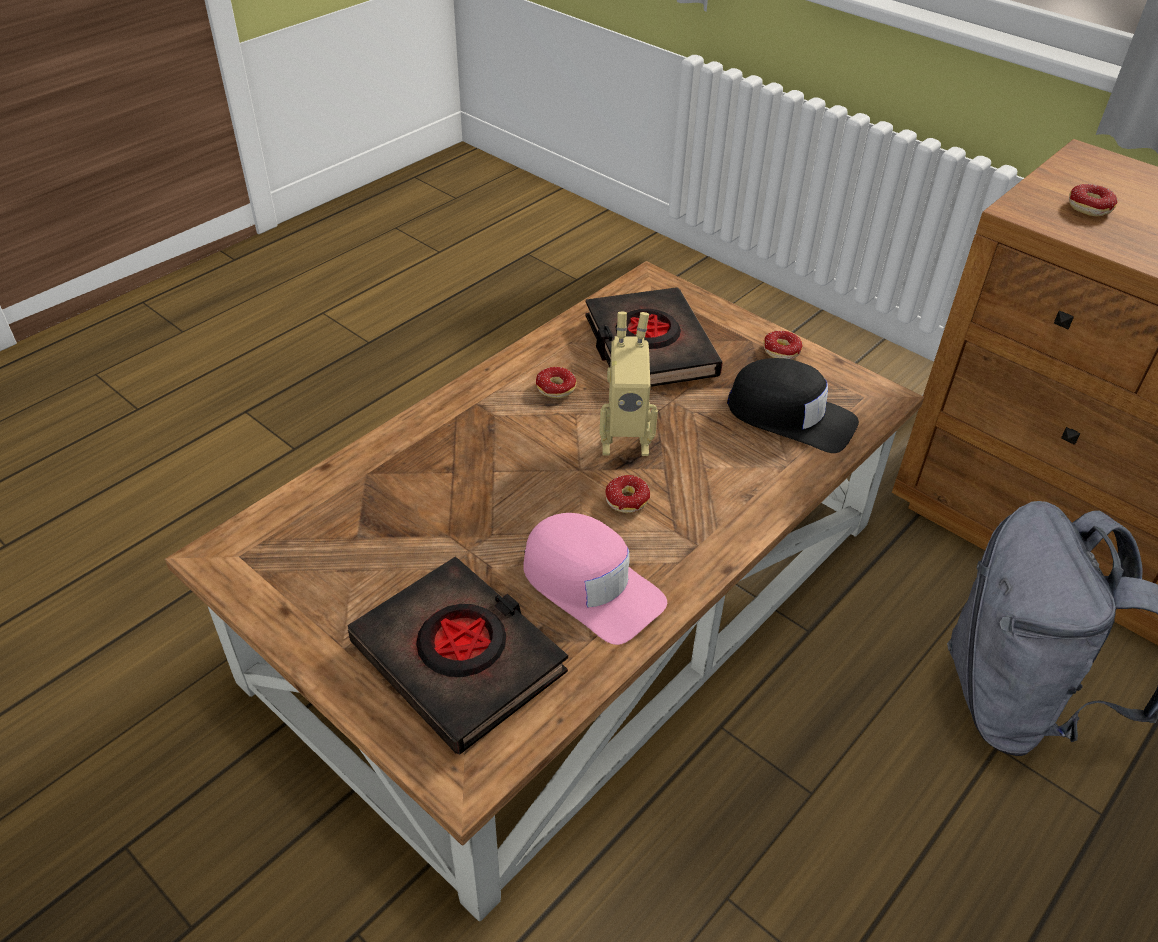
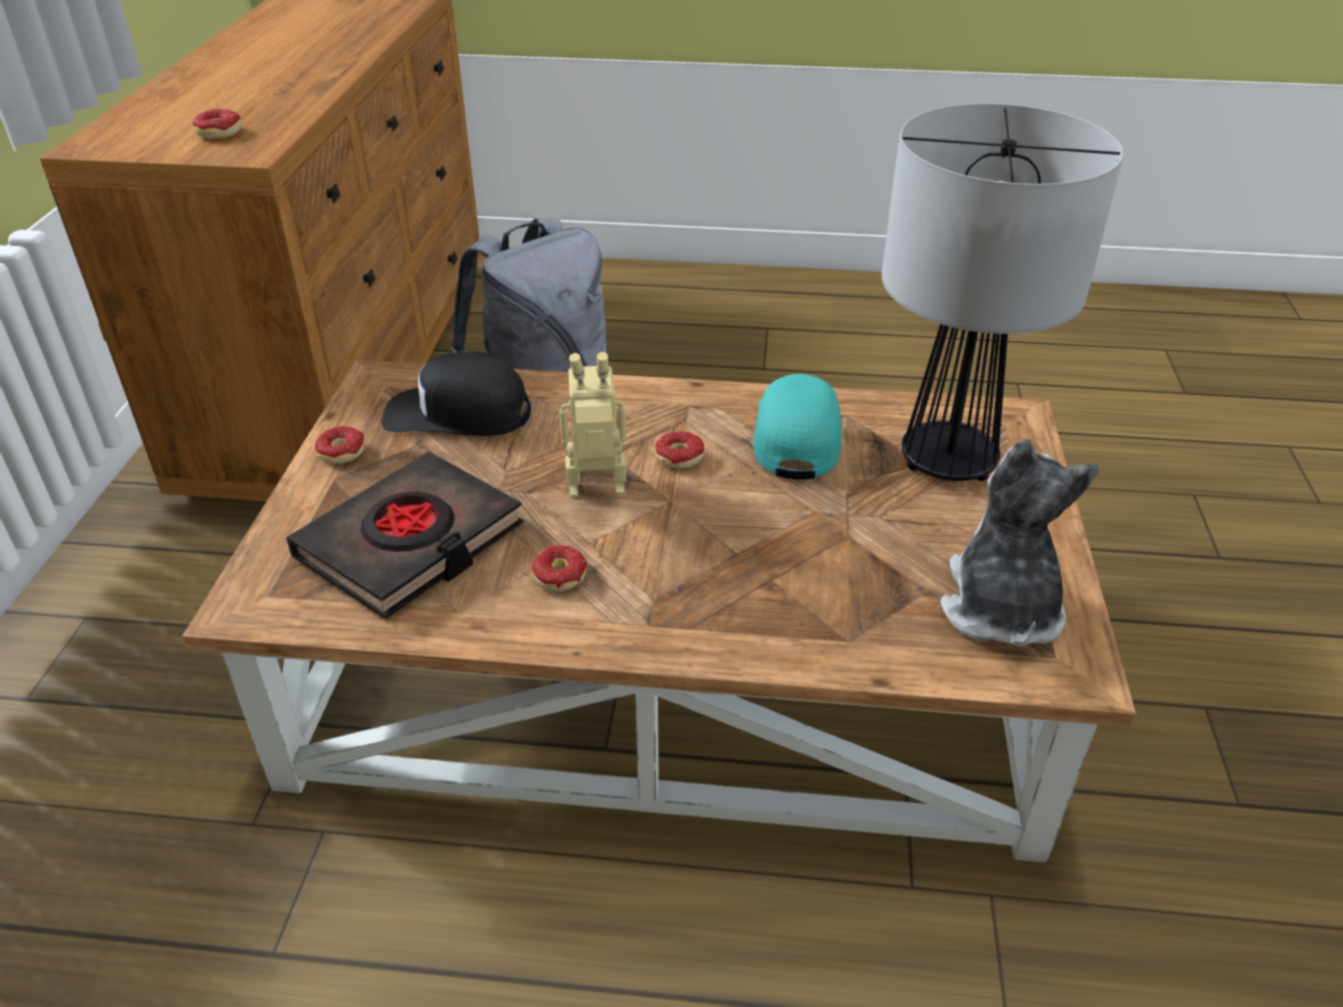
camera: 125 degrees left, 5 degrees down
(300, 562) = (1000, 608): none -> plush toy
(459, 658) = (946, 463): black book -> table lamp
(590, 585) = (796, 436): pink cap -> turquoise cap
(624, 440) = (597, 492): toy robot -> toy robot turned 60 degrees counterclockwise
(791, 416) = (457, 414): black cap -> black cap turned 75 degrees counterclockwise

